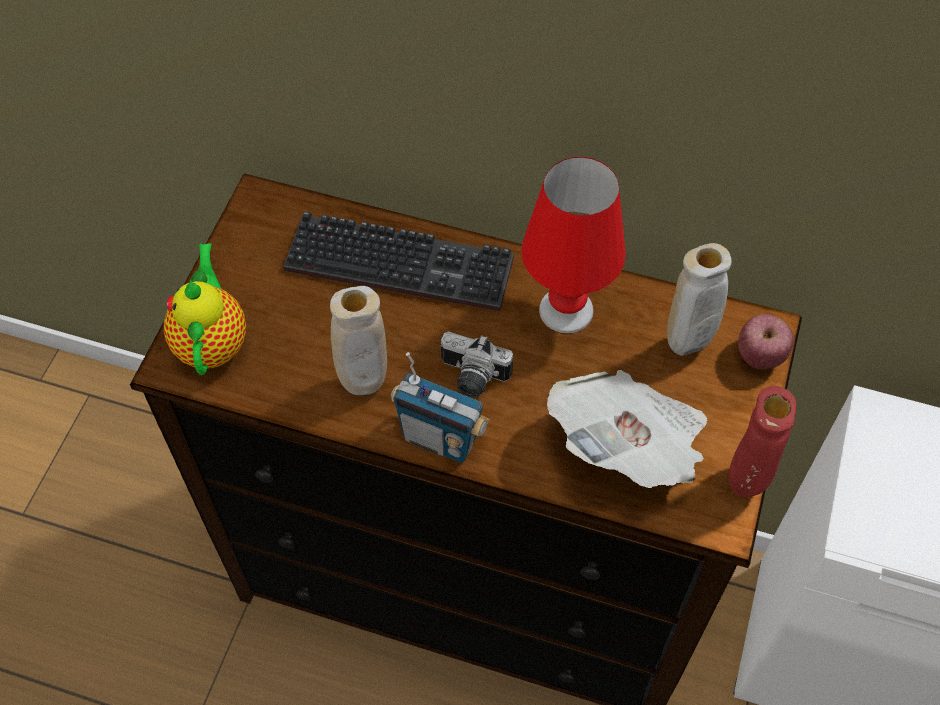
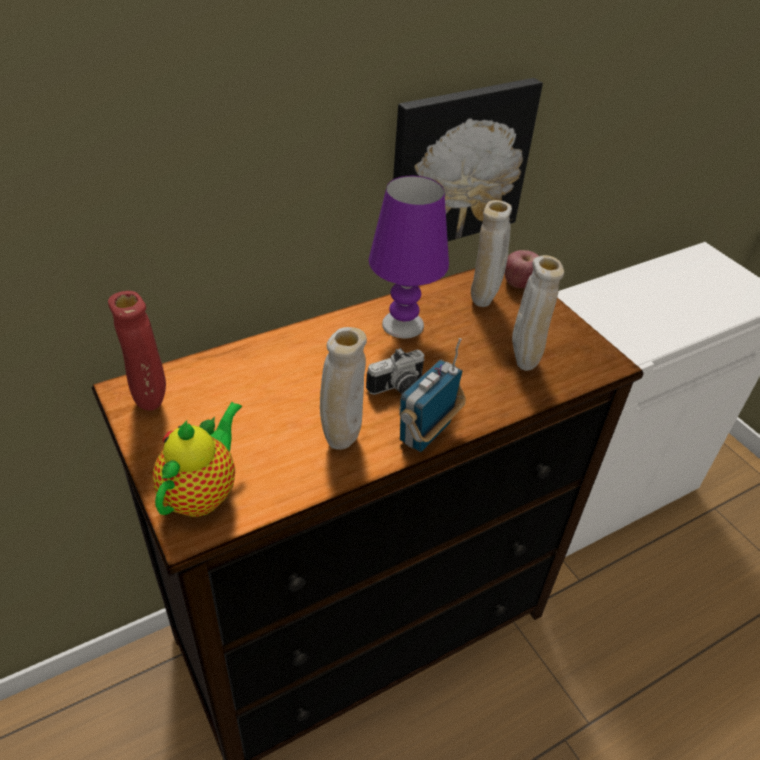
camera: 50 degrees left, 15 degrees down
(212, 341) = (202, 493): teapot -> teapot turned 75 degrees clockwise
(404, 261) = (276, 361): keyboard -> none
(440, 438) = (426, 433): radio -> radio turned 150 degrees clockwise
(565, 310) = (402, 325): red table lamp -> purple table lamp
(629, 446) = (523, 362): newspaper -> beige vase
(729, 173) = (457, 165): none -> picture
(746, 483) = (593, 338): red vase -> red vase (151, 402)

